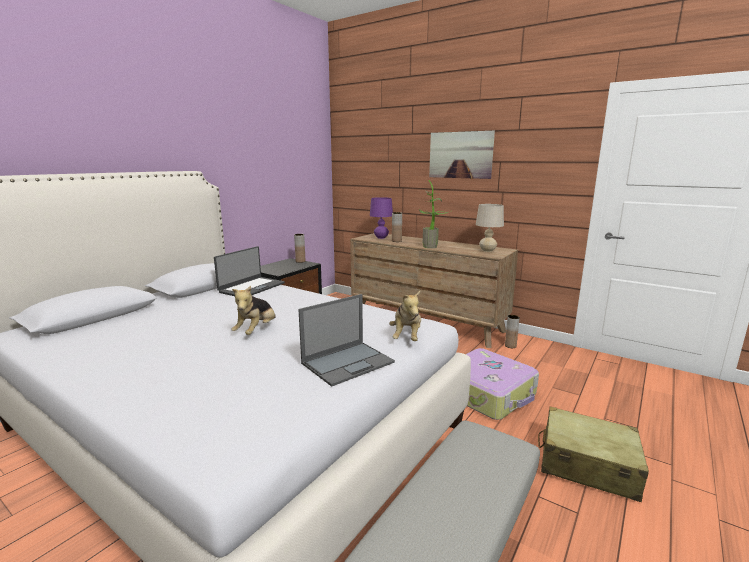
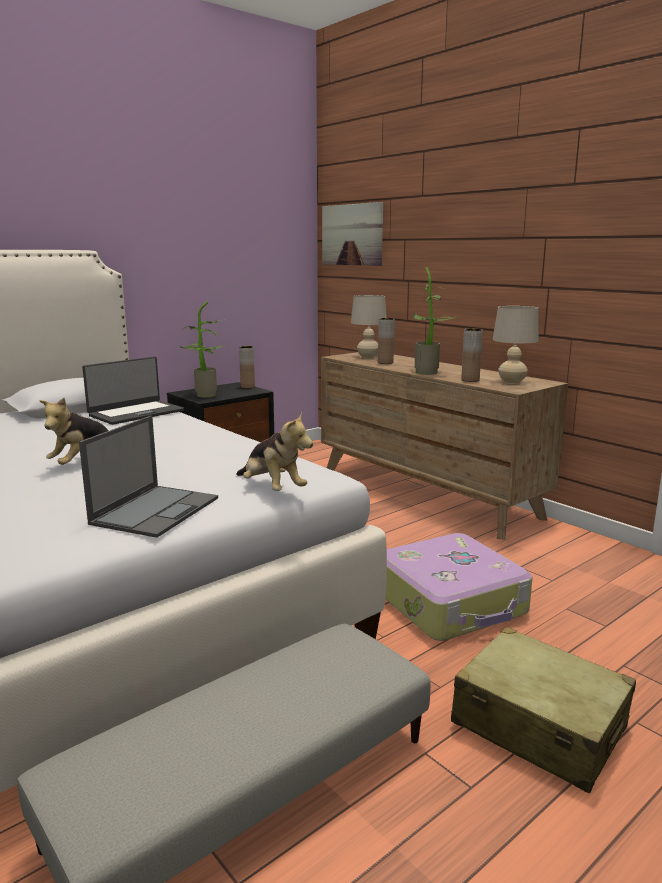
camera: 15 degrees right, 0 degrees up
(277, 270) = (205, 396): none -> potted plant
(348, 362) = (156, 510): laptop -> laptop turned 45 degrees counterclockwise
(381, 237) = (368, 357): purple table lamp -> beige table lamp
(407, 337) = (272, 489): plush toy -> plush toy turned 60 degrees counterclockwise
(460, 155) = (487, 227): picture -> picture (352, 235)
(510, 346) = (539, 540): brown vase -> brown vase (470, 380)

